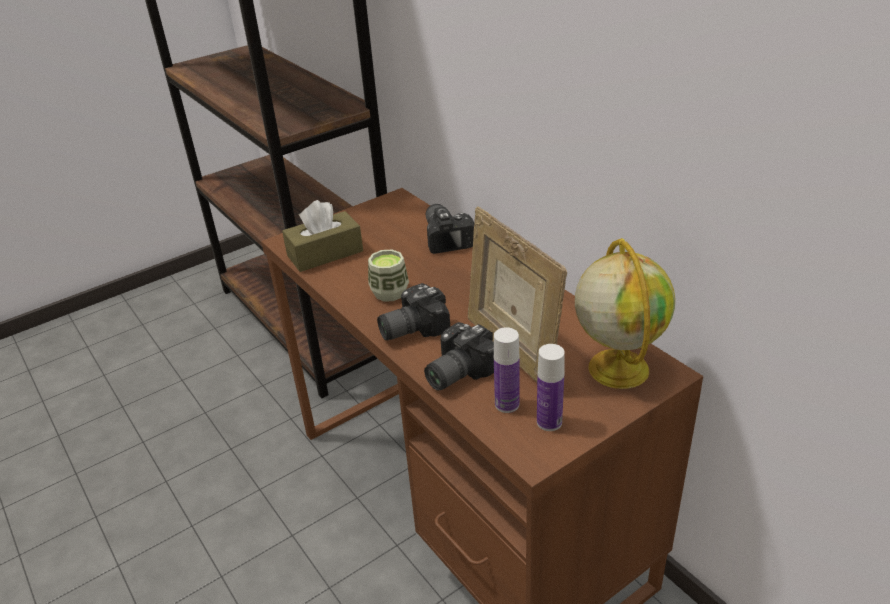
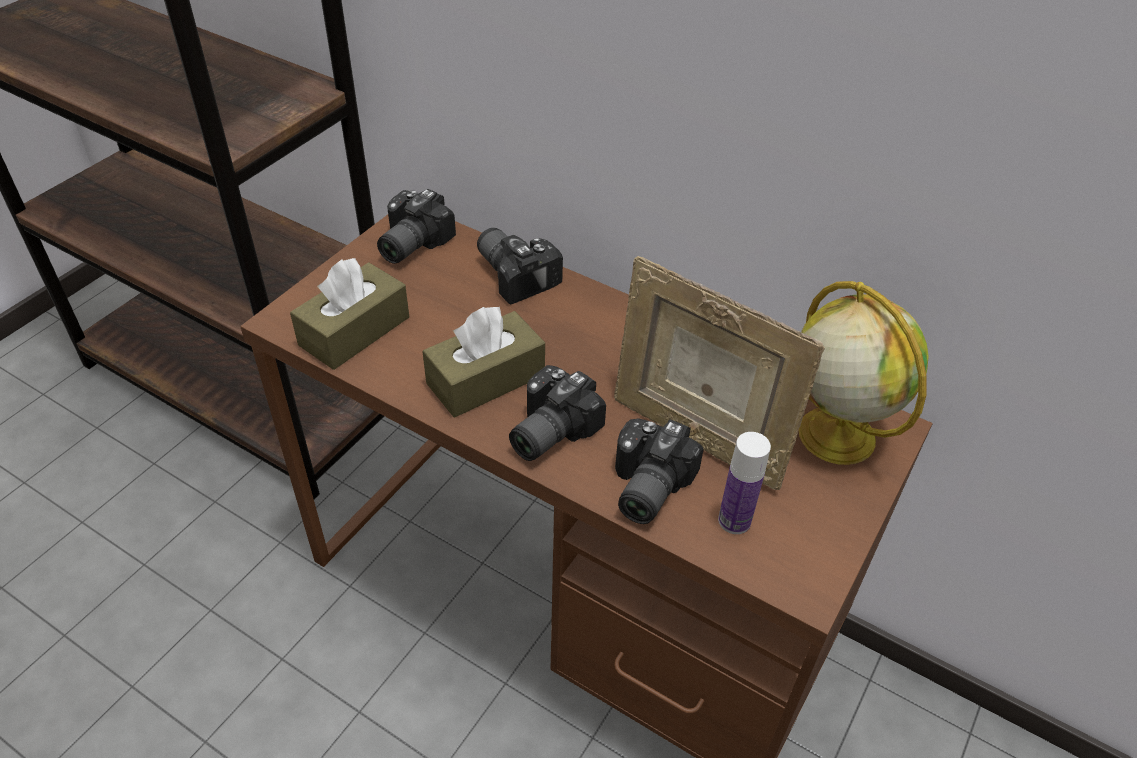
camera: 25 degrees left, 10 degrees up
(388, 211) = (408, 243): none -> camera
(389, 292) = (486, 379): cup -> brown tissue box
(549, 422) = (798, 534): bottle -> none

